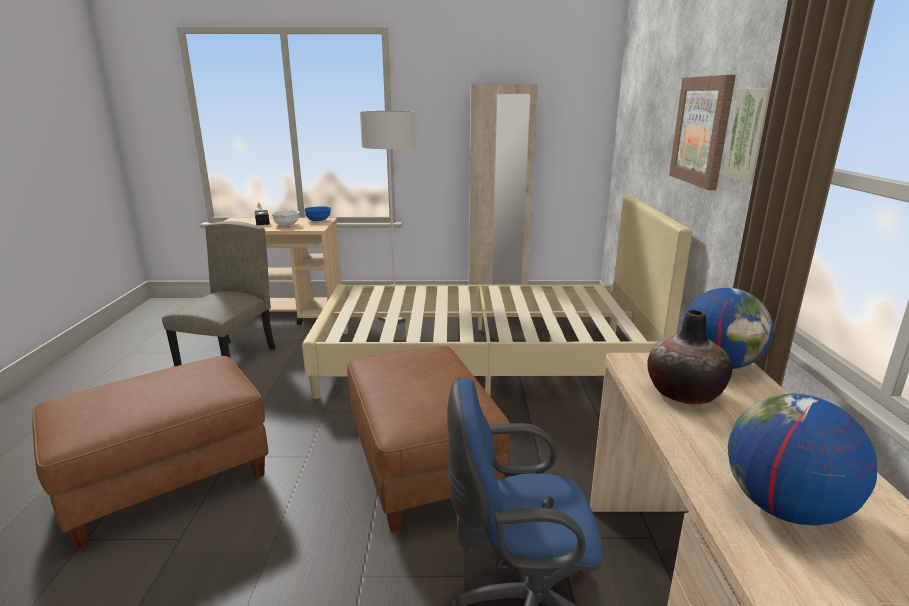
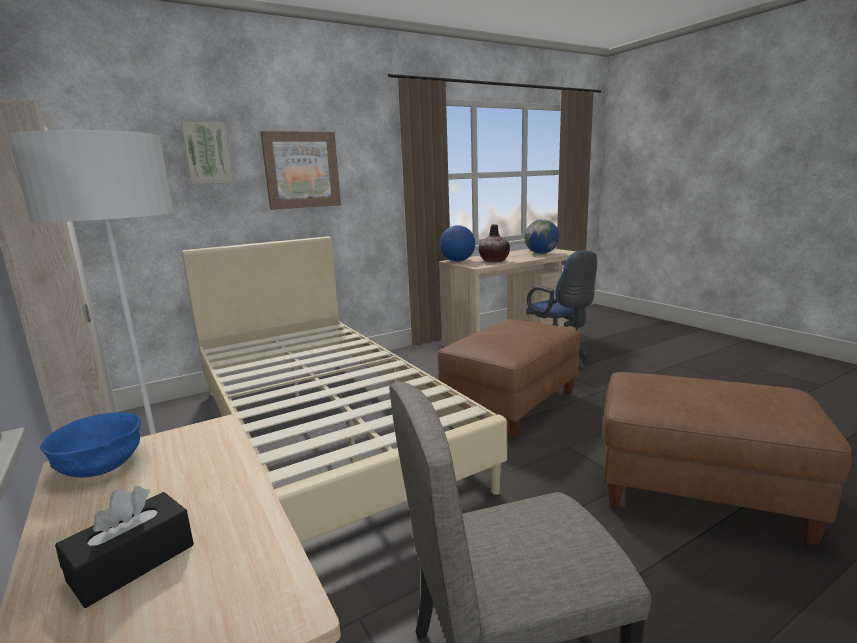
camera: 120 degrees left, 5 degrees down
(287, 225) = (180, 485): white bowl -> none
(752, 135) = (365, 167): picture -> picture (207, 153)

